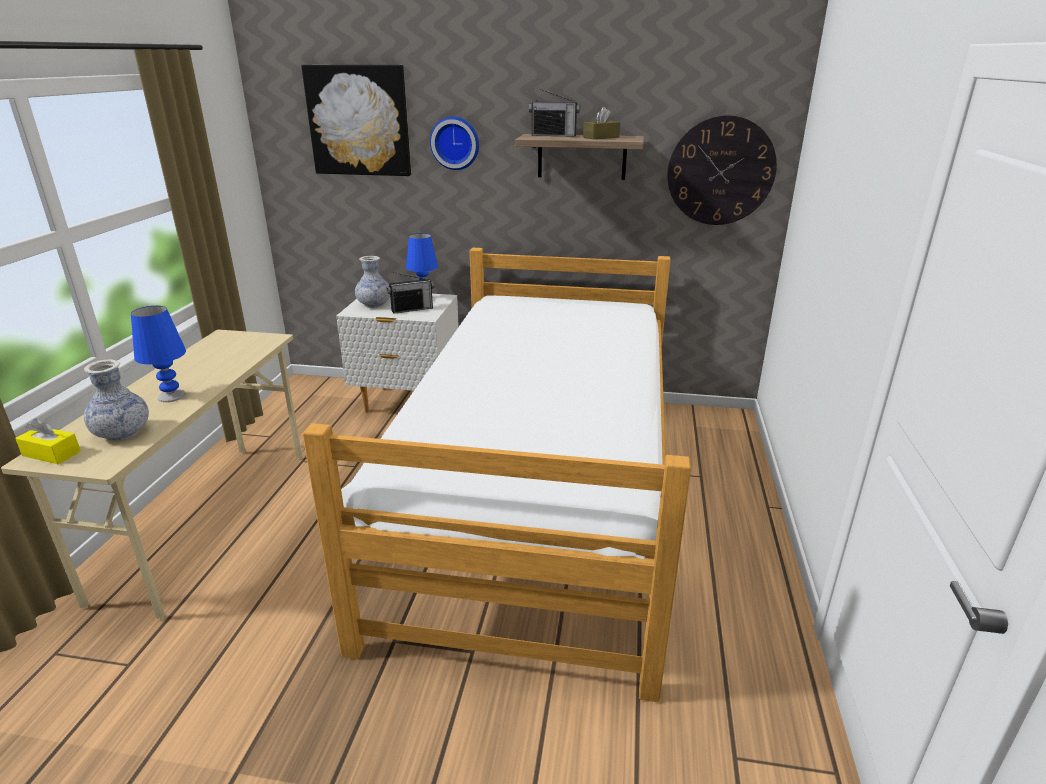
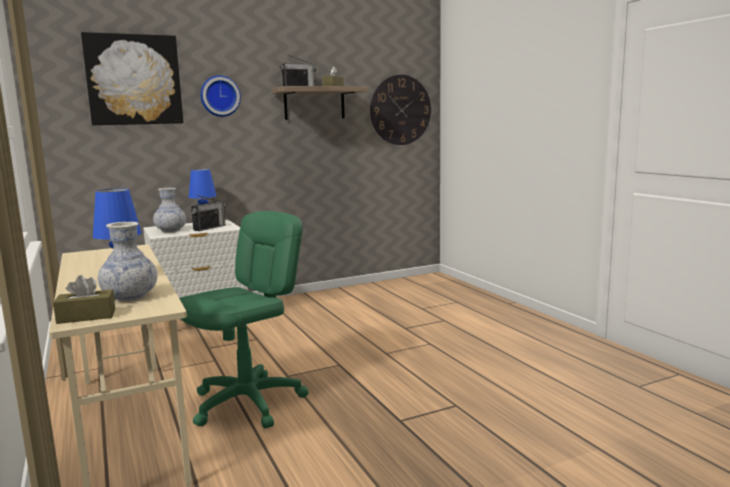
camera: 35 degrees left, 15 degrees down
(51, 453) = (86, 316): yellow tissue box -> brown tissue box
(311, 539) = (248, 403): none -> green office chair
(540, 498) = (381, 335): bed -> none

